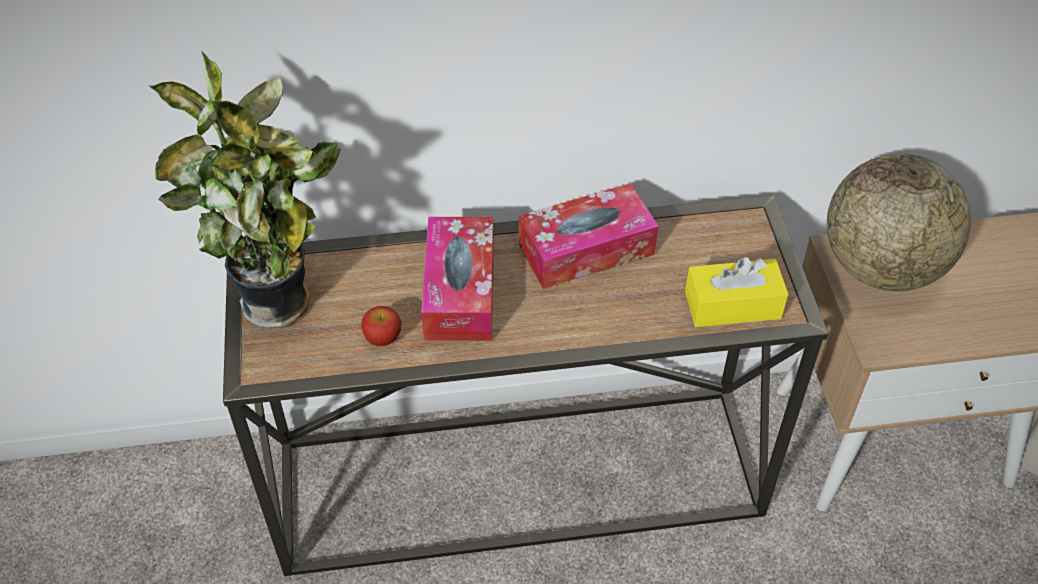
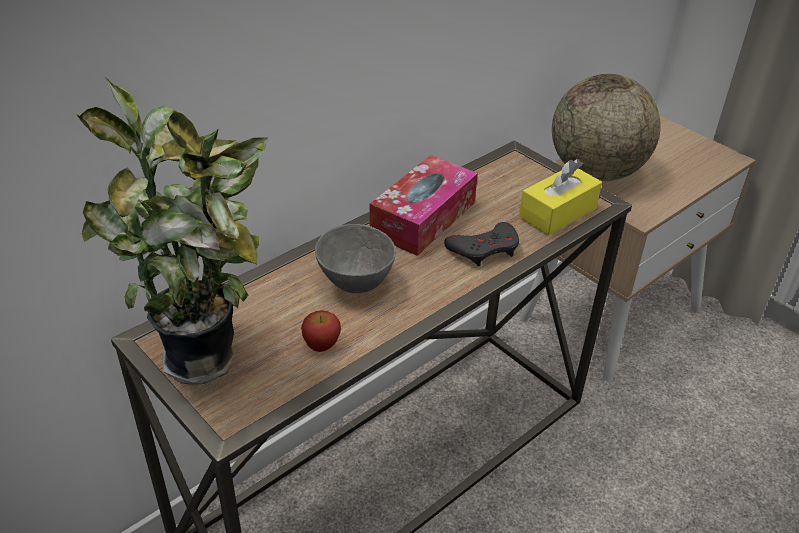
camera: 35 degrees left, 10 degrees down
(460, 291) = (354, 283): tissue box -> grey bowl
(615, 312) = (484, 249): none -> grey game controller

